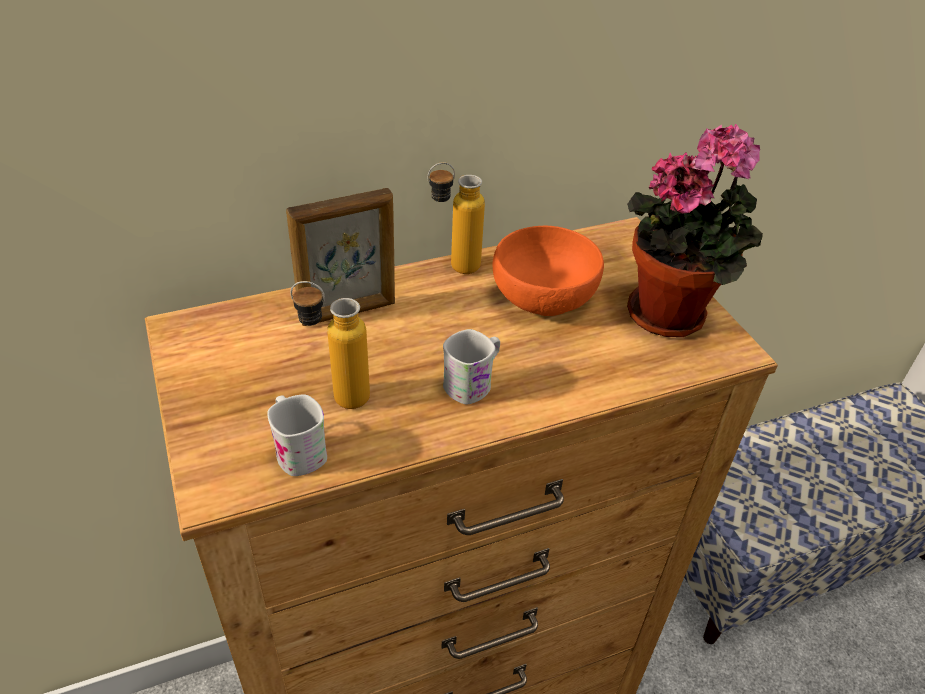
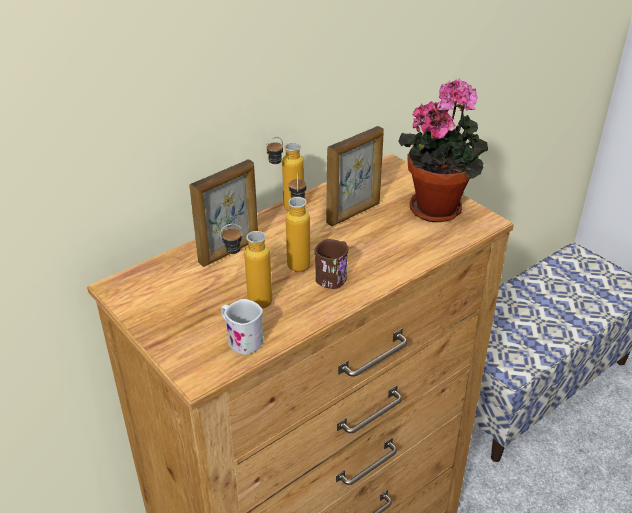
camera: 15 degrees left, 5 degrees down
(435, 346) = (298, 259): none -> bottle
(473, 383) = (334, 276): white mug -> brown mug
(544, 294) = (354, 213): orange bowl -> picture frame

